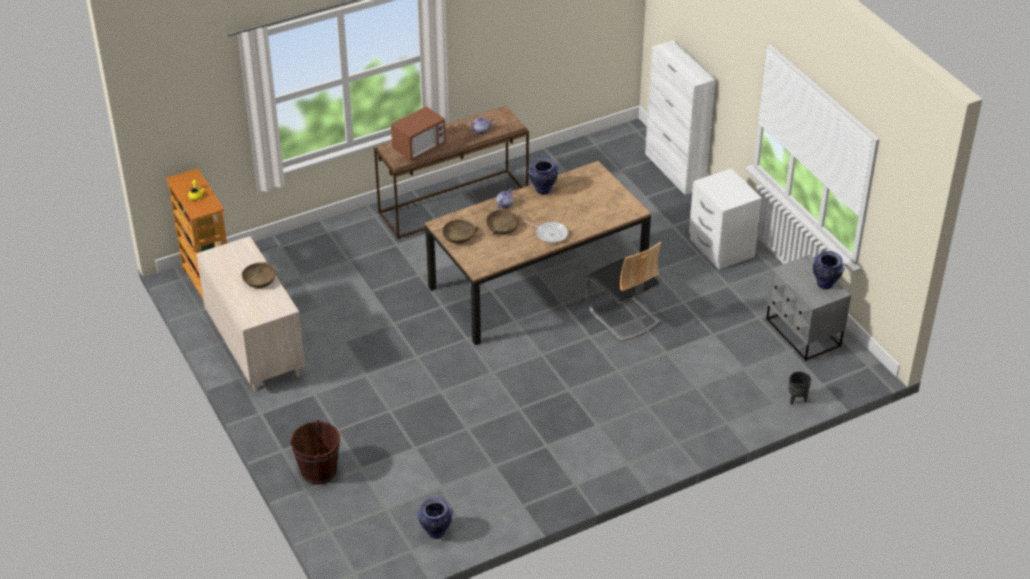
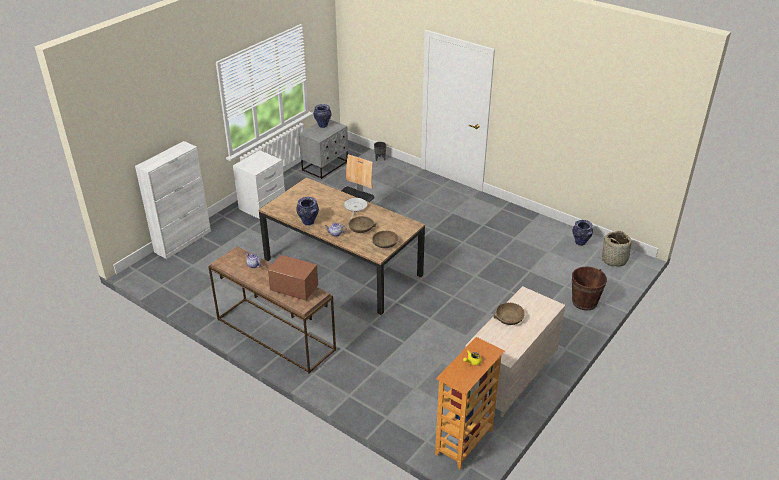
camera: 115 degrees left, 5 degrees down
(374, 550) = (614, 260): none -> basket

